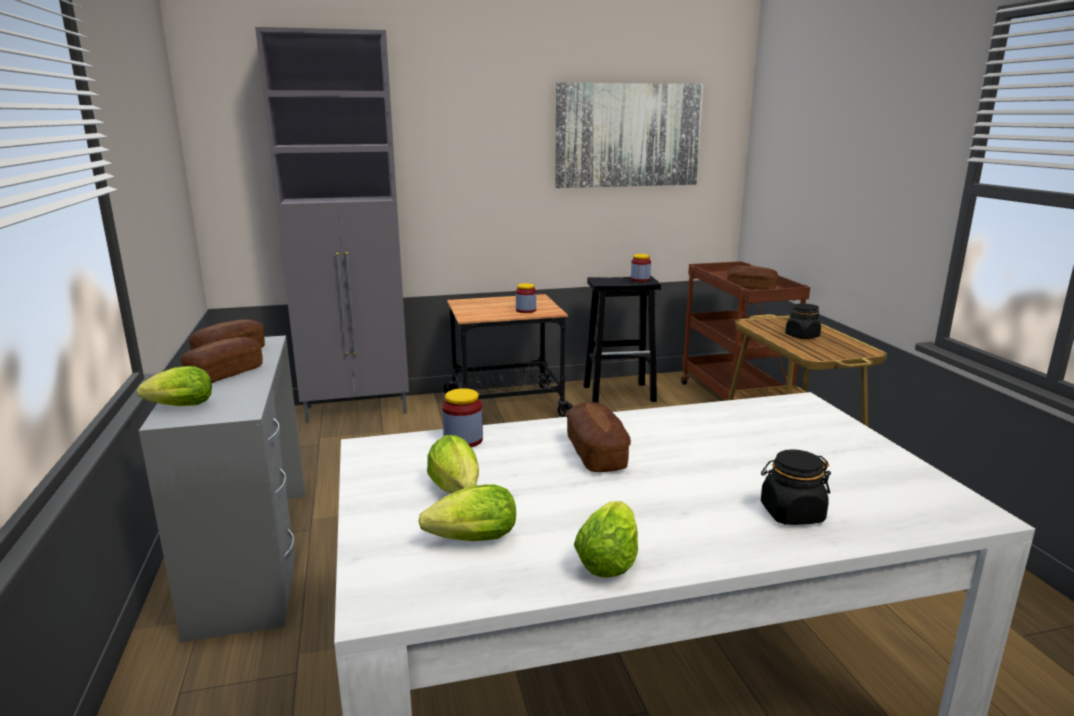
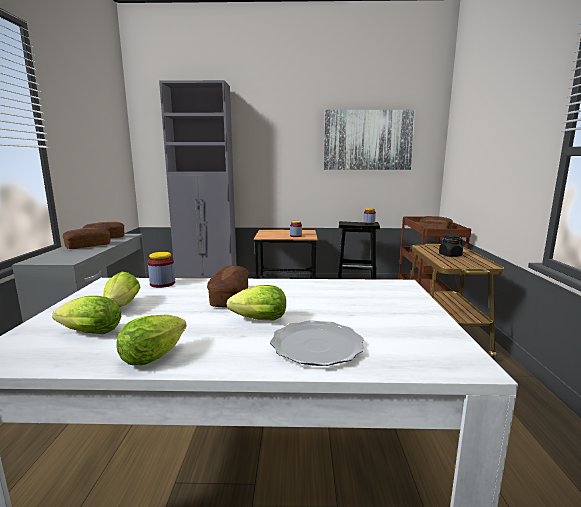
camera: 15 degrees right, 5 degrees down
(177, 407) = (45, 257): lettuce -> lettuce (256, 320)
(791, 513) = (317, 346): black jar -> plate

